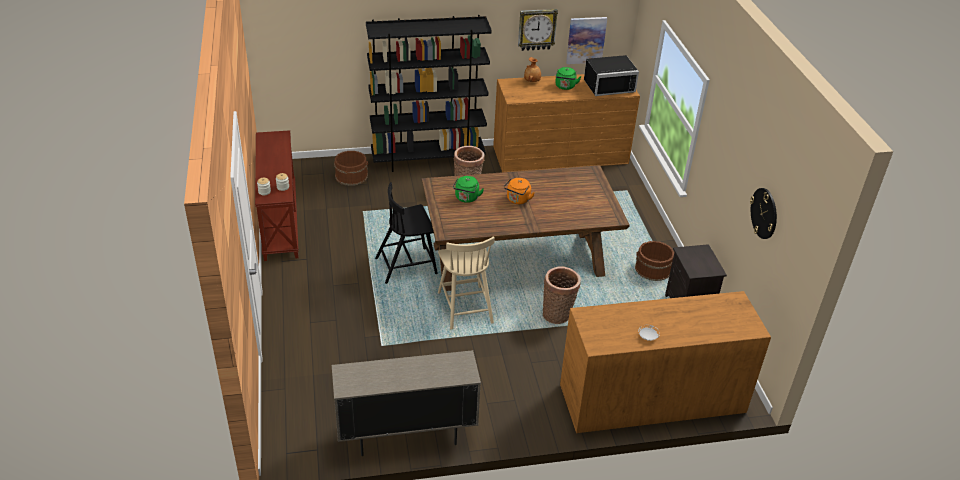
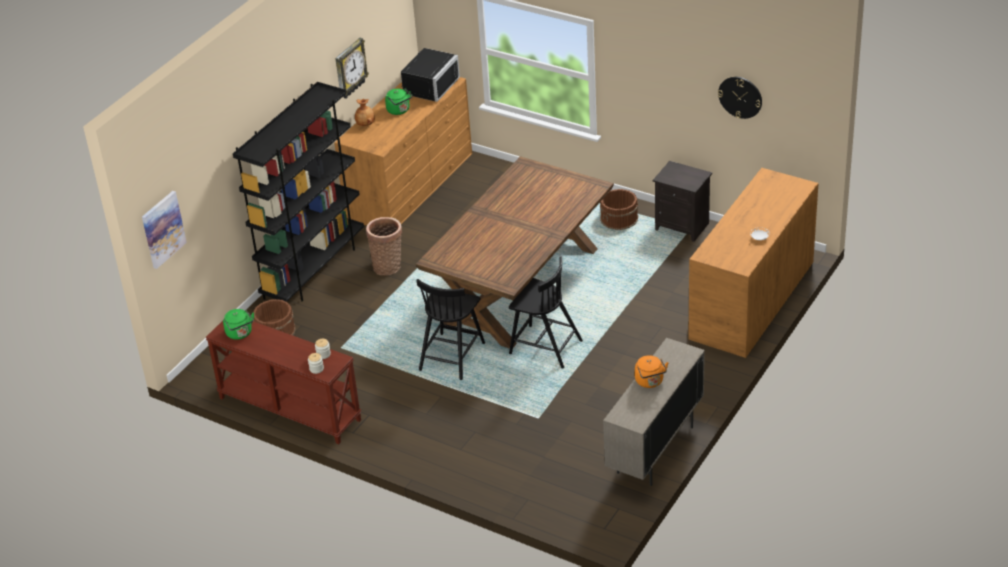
camera: 45 degrees left, 0 degrees up
(465, 306) = (544, 346): beige chair -> black chair
(466, 198) = (477, 251): green kettle -> green kettle (240, 334)
(517, 200) = (513, 224): orange kettle -> orange kettle (650, 382)
(558, 314) = (612, 299): basket -> none
(586, 40) = (385, 54): picture -> picture (163, 229)

